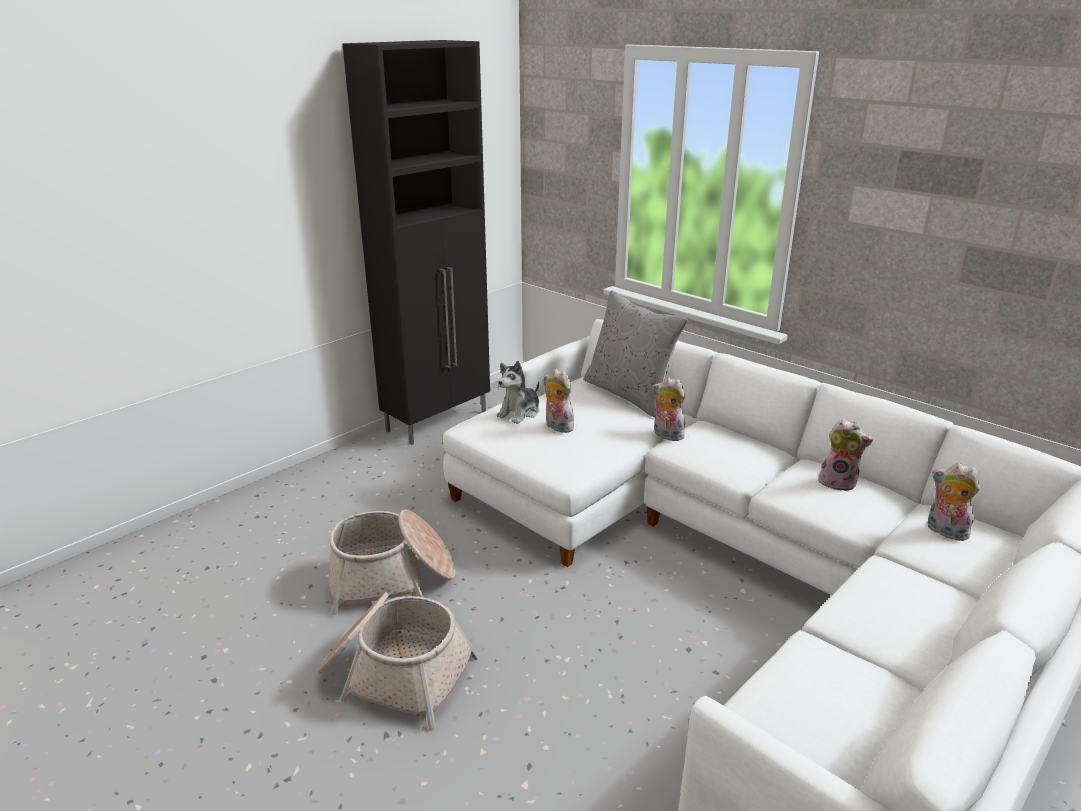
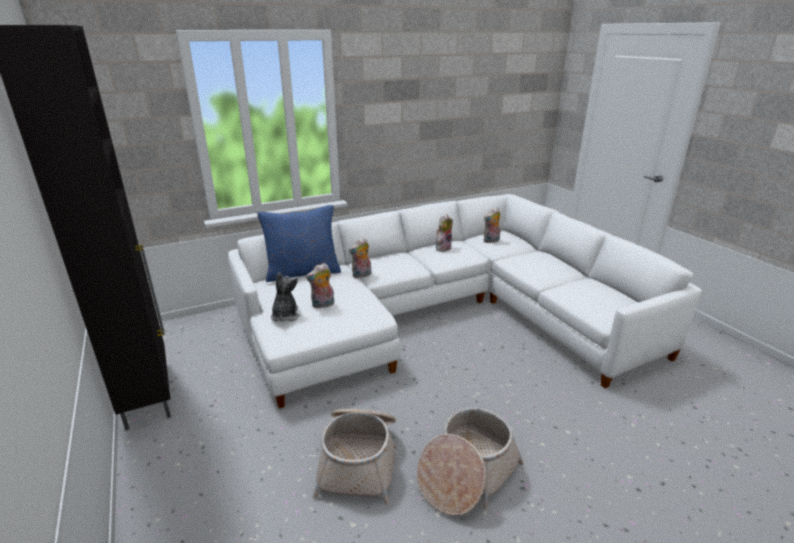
camera: 70 degrees left, 0 degrees up
(520, 413) = (285, 316): plush toy -> plush toy turned 150 degrees counterclockwise
(629, 394) = (303, 272): grey pillow -> blue pillow

